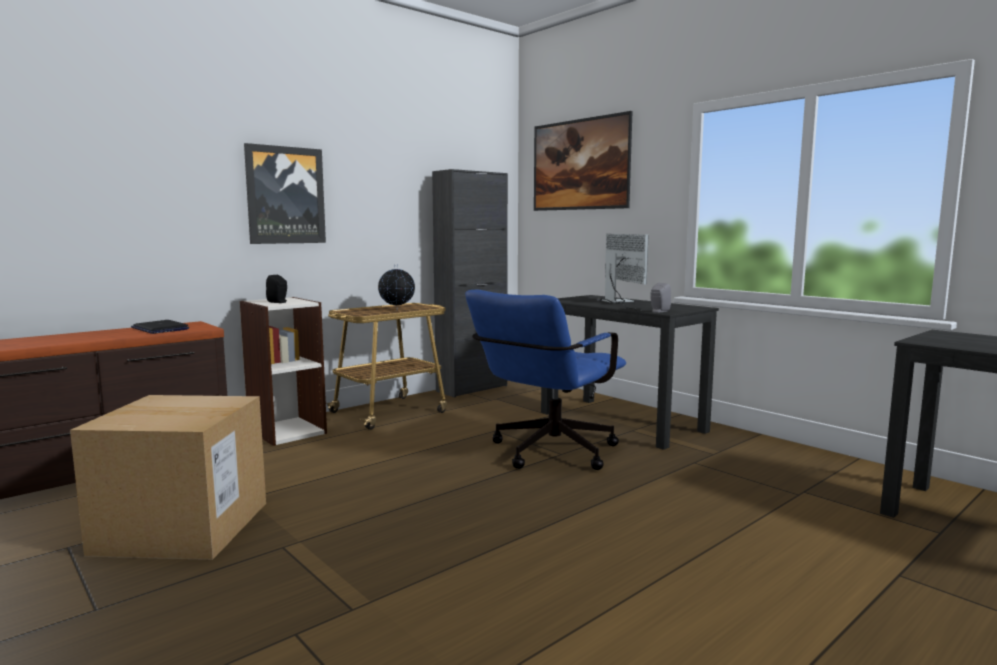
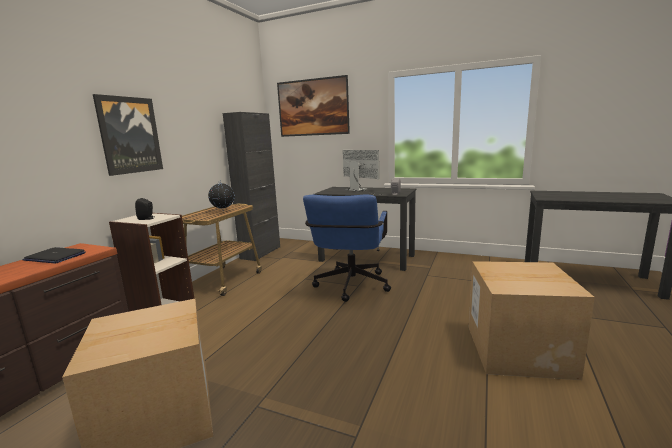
camera: 25 degrees left, 5 degrees up
(713, 593) = (518, 350): none -> cardboard box

